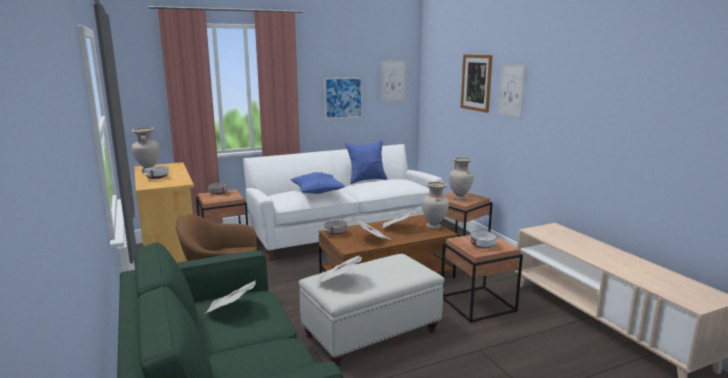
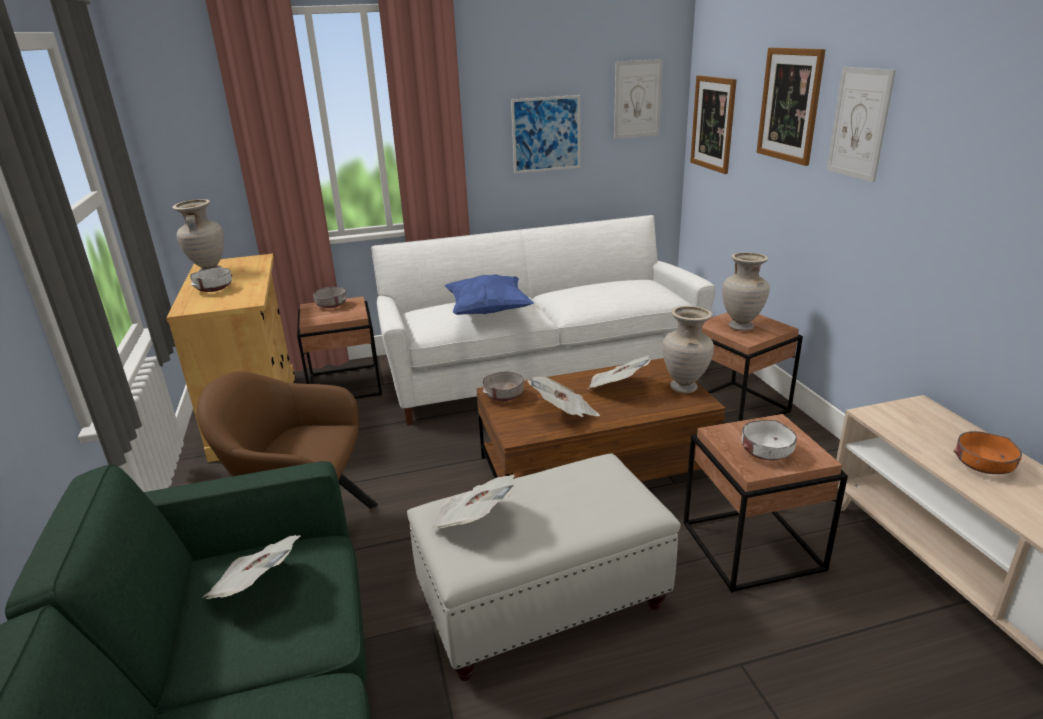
camera: 10 degrees right, 10 degrees up
(366, 180) = (581, 282): blue pillow -> none
(435, 94) = (713, 123): none -> picture
(584, 247) = (982, 466): none -> orange bowl

